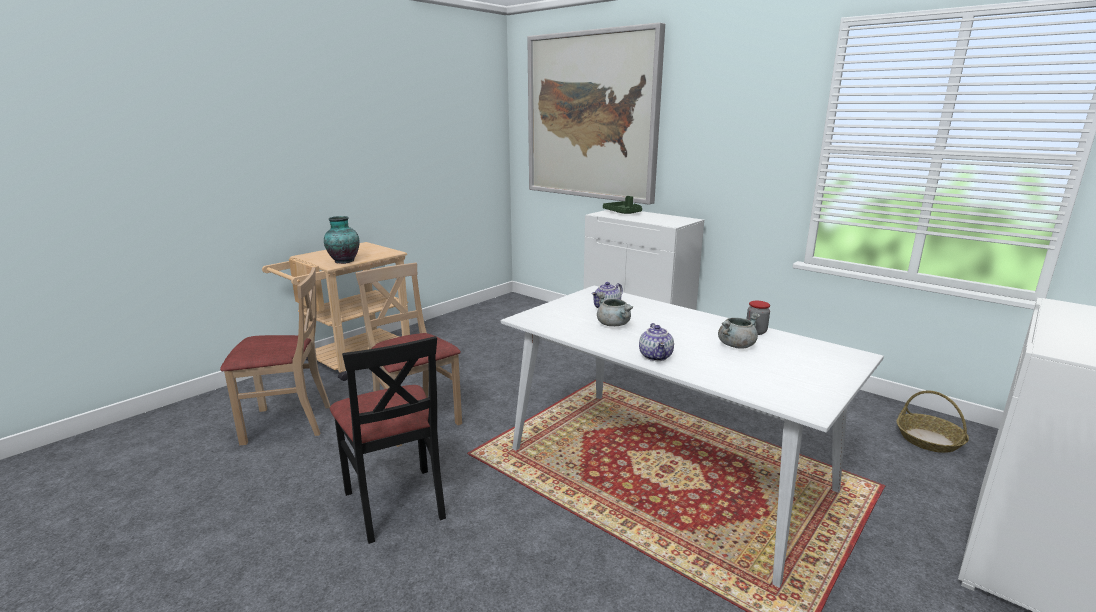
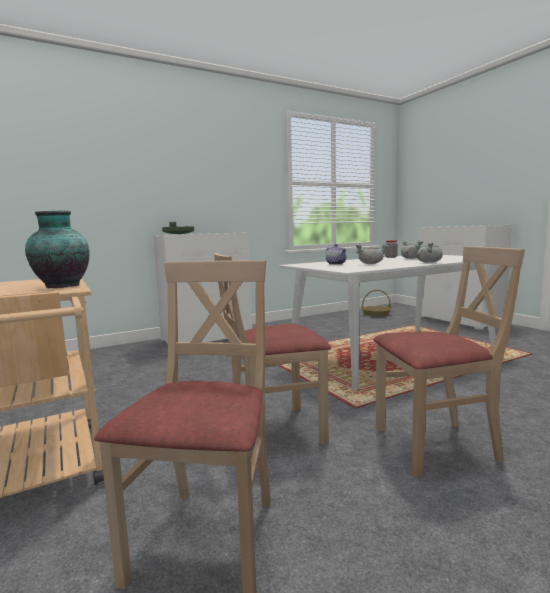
camera: 70 degrees left, 10 degrees down
(396, 503) = (435, 445): black chair -> beige chair
(591, 116) = (109, 155): picture -> none
(656, 356) = (429, 262): teapot -> grey cooking pot

